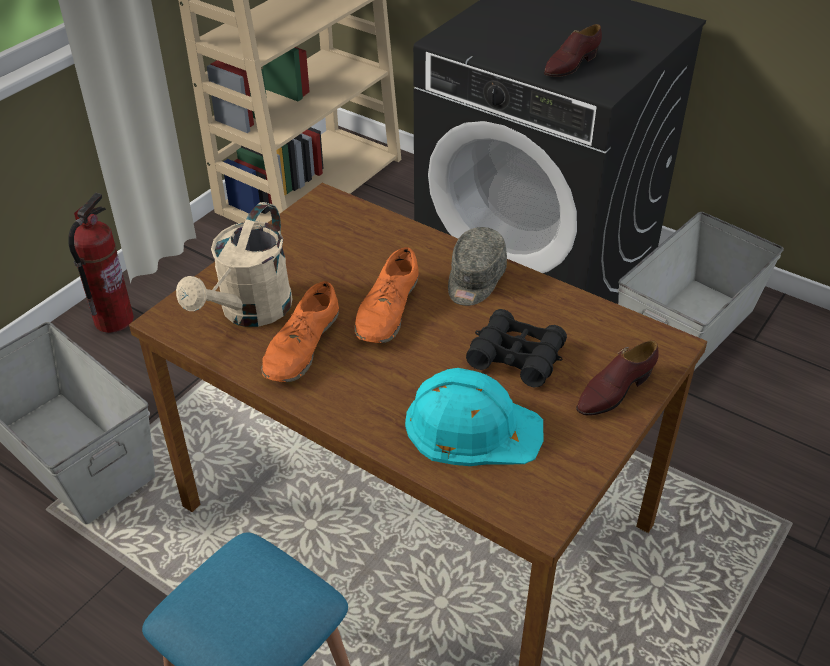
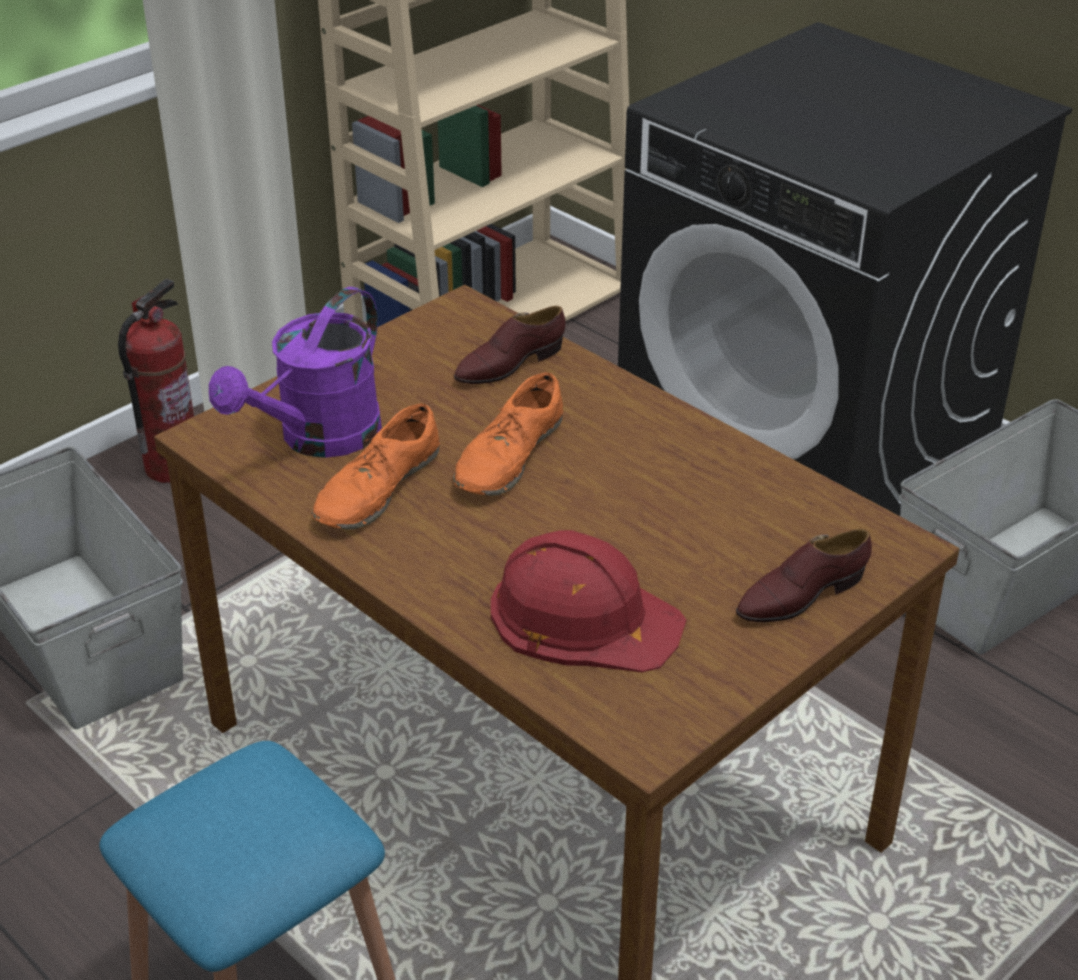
camera: 10 degrees right, 5 degrees down
(249, 312) = (318, 439): beige watering can -> purple watering can
(472, 426) = (583, 616): turquoise hard hat -> red hard hat
(475, 280) = (643, 431): grey cap -> none
(516, 356) = (673, 536): black binoculars -> none
(570, 64) = (846, 151): brown shoe -> brown shoe (509, 364)

